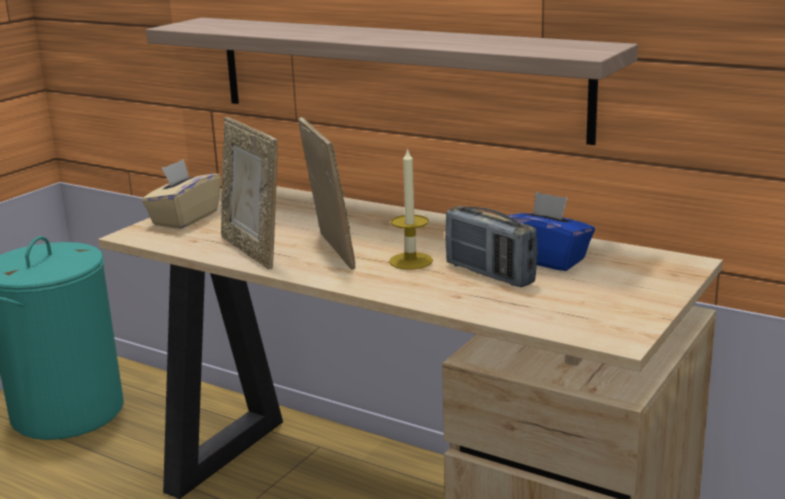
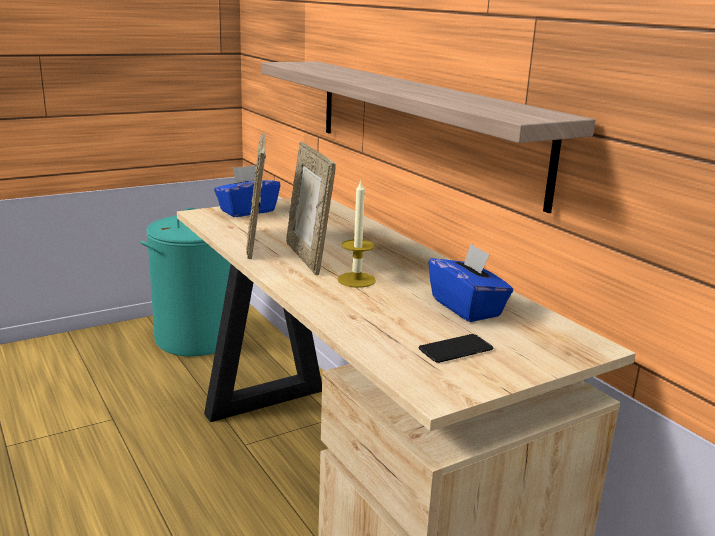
camera: 25 degrees right, 0 degrees up
(184, 218) = (247, 211): beige tissue box -> blue tissue box
(329, 252) = (308, 257): picture frame -> picture frame turned 150 degrees clockwise
(489, 274) = (403, 306): radio -> none
(585, 298) = (455, 349): none -> phone

